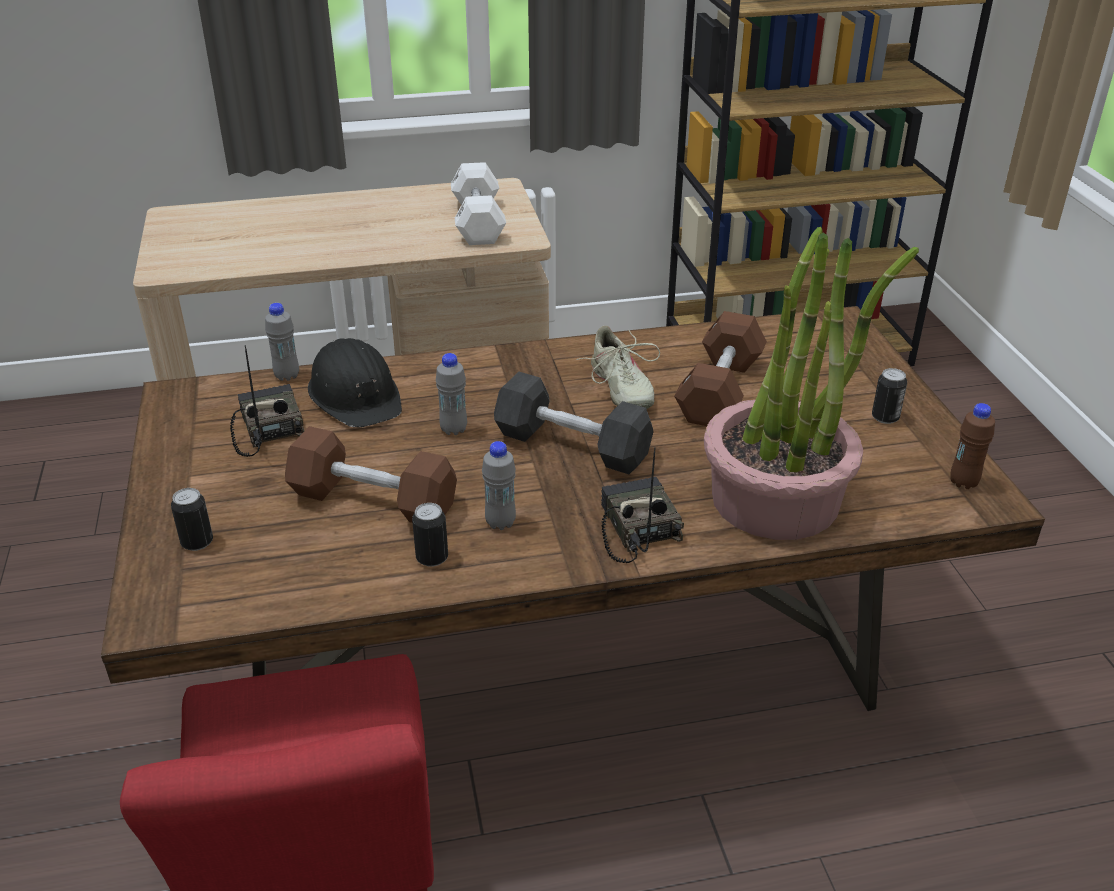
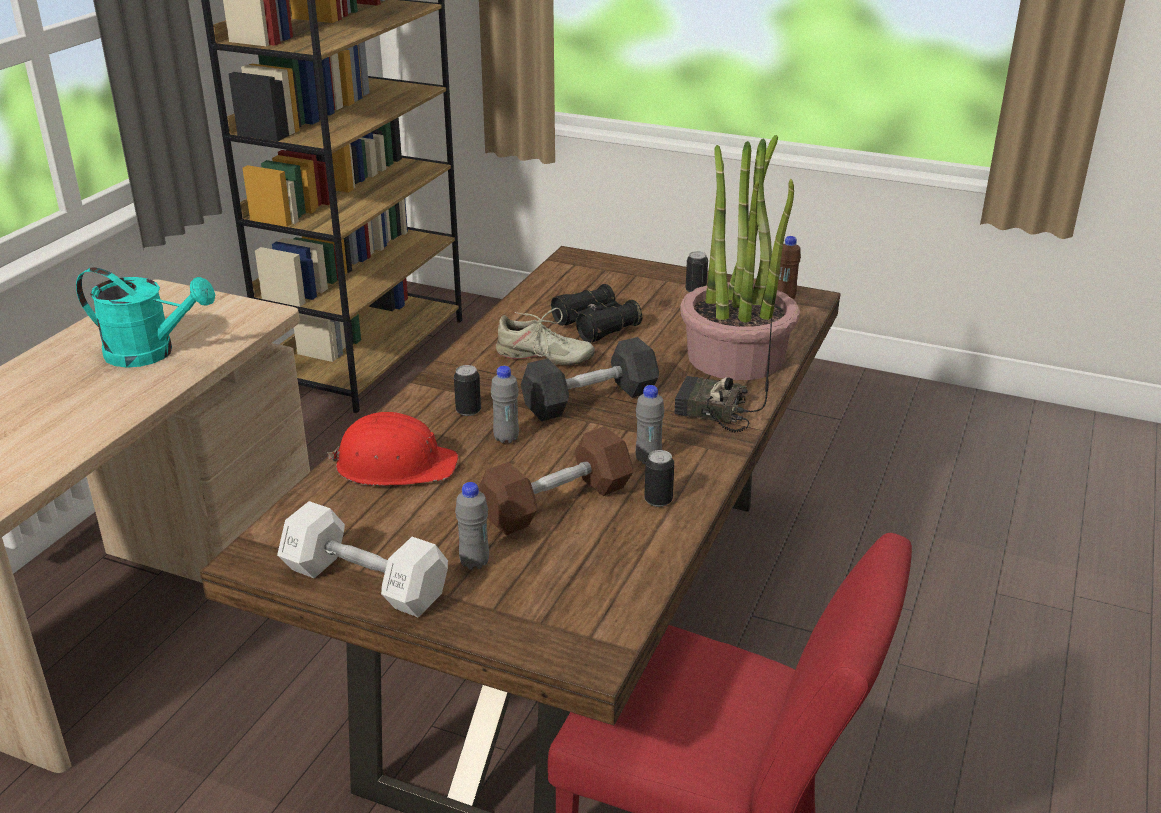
camera: 55 degrees left, 5 degrees down
(197, 542) = (512, 605): can -> can (468, 411)
(267, 428) = (384, 523): radio -> none
(287, 376) = (312, 489): grey bottle -> grey bottle (474, 563)
(356, 395) = (395, 465): black hard hat -> red hard hat
(408, 228) = (151, 353): none -> turquoise watering can
(478, 222) = (201, 321): white dumbbell -> white dumbbell (365, 583)
(719, 390) = (595, 326): brown dumbbell -> black binoculars

